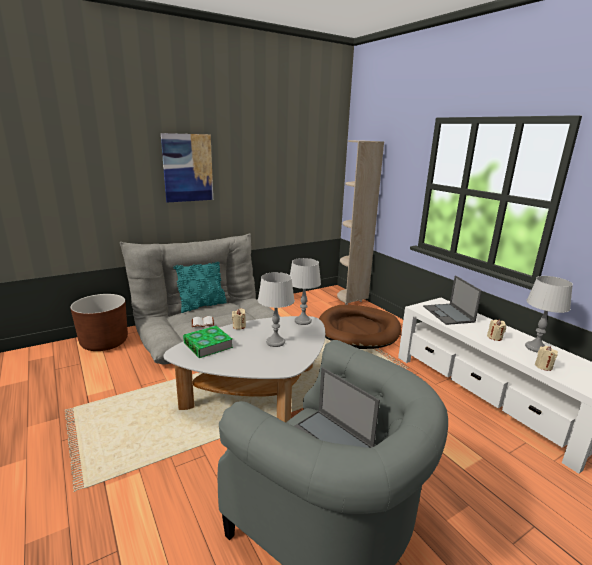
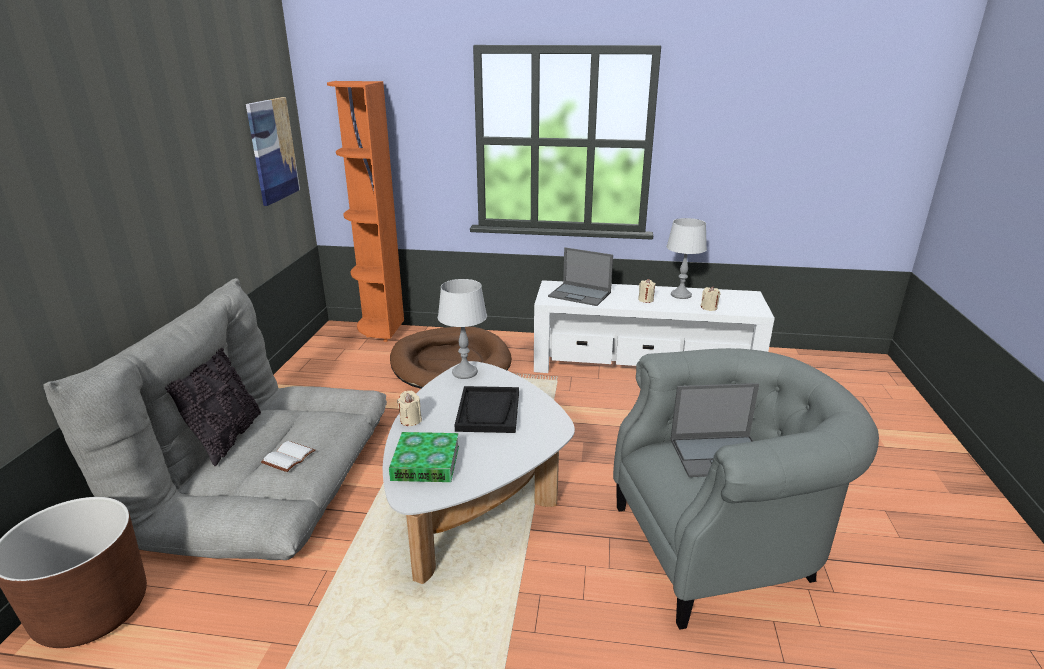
camera: 50 degrees left, 5 degrees up
(188, 168) = (105, 180): picture -> picture (273, 150)
(202, 305) = (226, 438): turquoise pillow -> black pillow
(275, 342) = (488, 411): grey table lamp -> black tray
(349, 300) = (379, 333): beige bookcase -> orange bookcase

